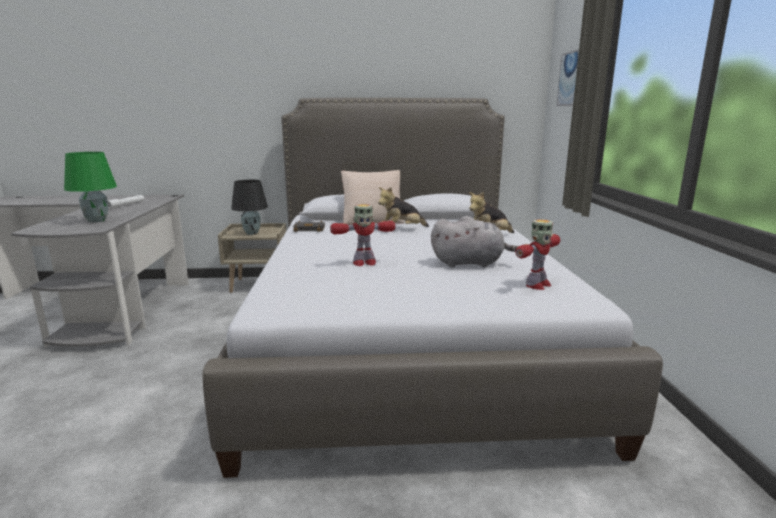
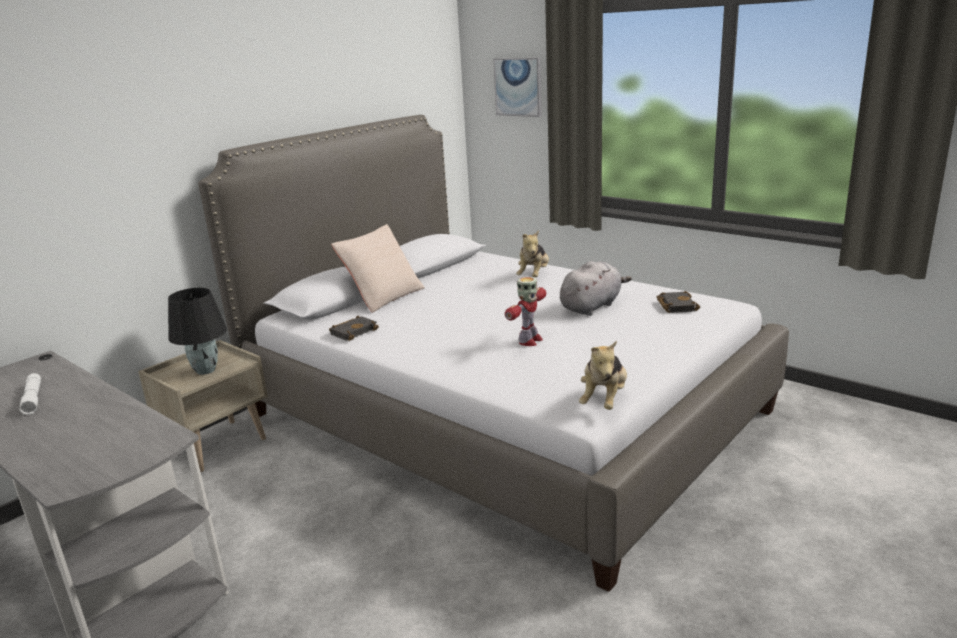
camera: 45 degrees left, 5 degrees up
(96, 221) = (110, 432): green table lamp -> none
(401, 230) = (445, 296): plush toy -> plush toy (604, 400)
(537, 285) = (675, 305): toy robot -> black book

